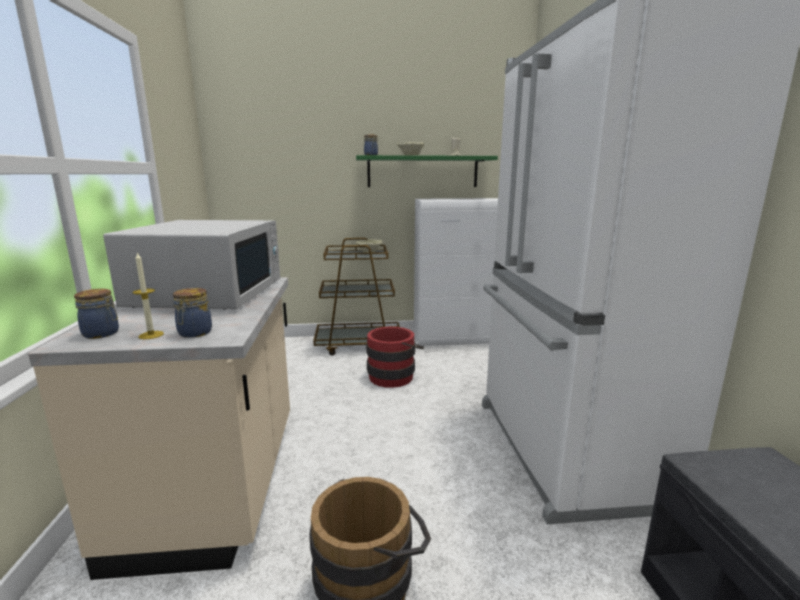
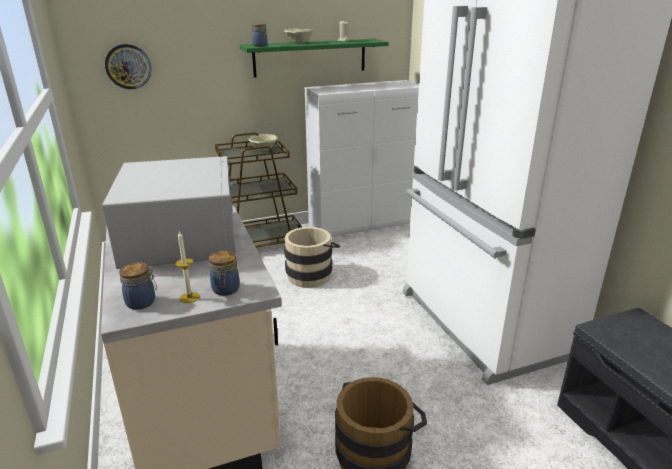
camera: 15 degrees left, 10 degrees up
(257, 171) = (128, 66): none -> wall clock
(394, 375) = (311, 274): red bucket -> beige bucket

